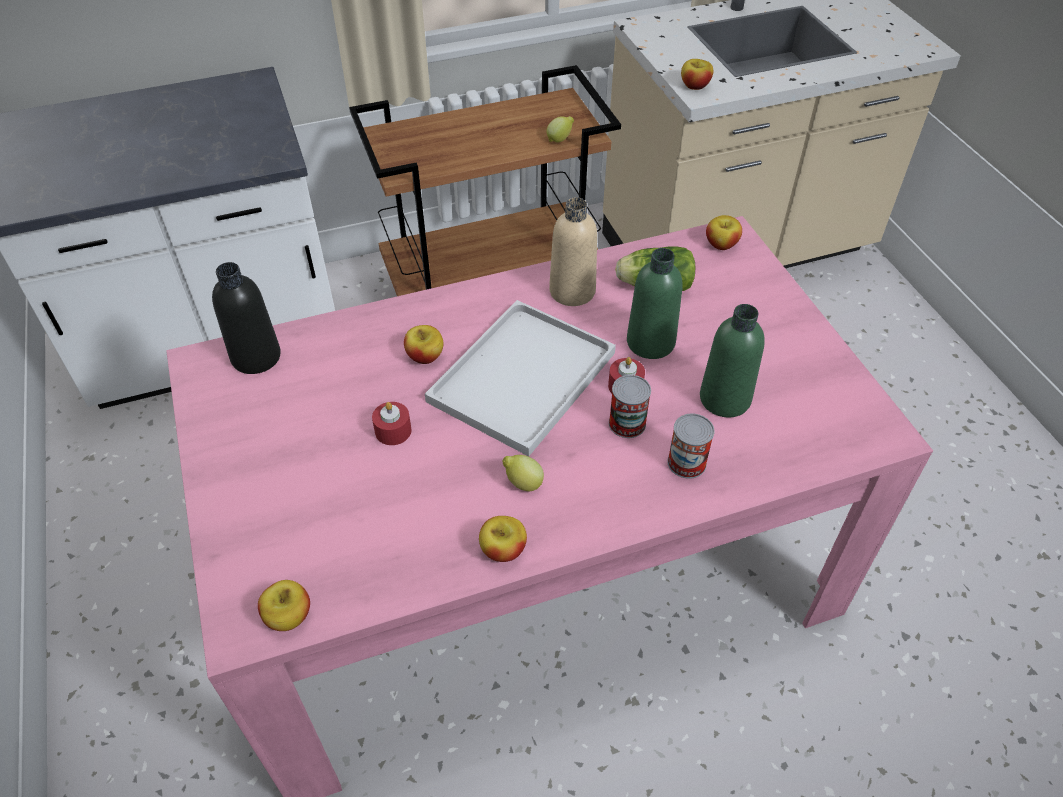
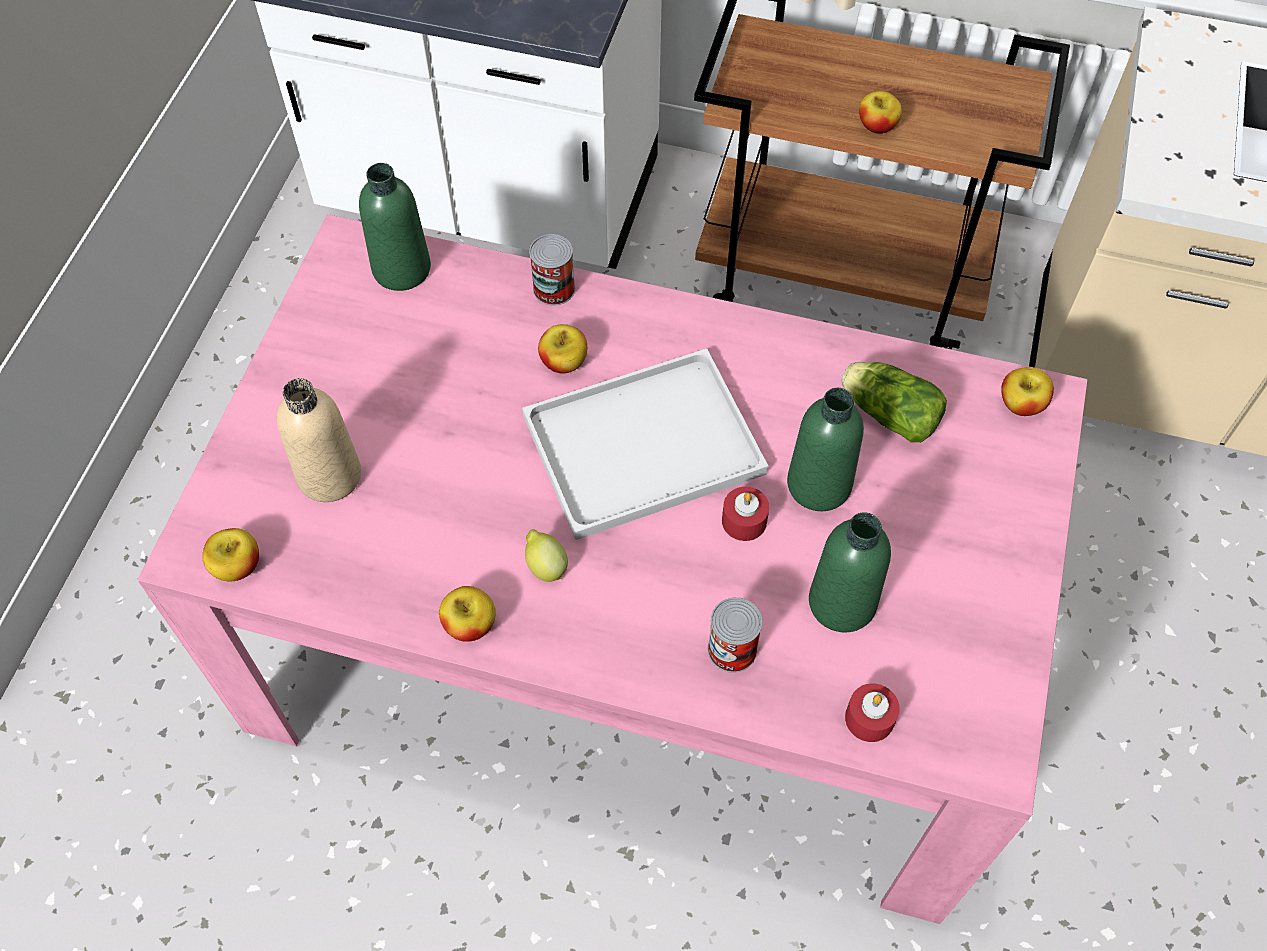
camera: 35 degrees right, 10 degrees up
(256, 357) = (401, 269): black bottle -> green bottle
(393, 431) = (467, 430): red candle -> red candle (869, 718)
(560, 139) = (968, 145): lemon -> none
(572, 291) = (785, 369): beige bottle -> beige bottle (329, 475)
(627, 423) = (708, 565): can -> can (554, 289)
(695, 86) = (1161, 164): apple -> apple (877, 126)

